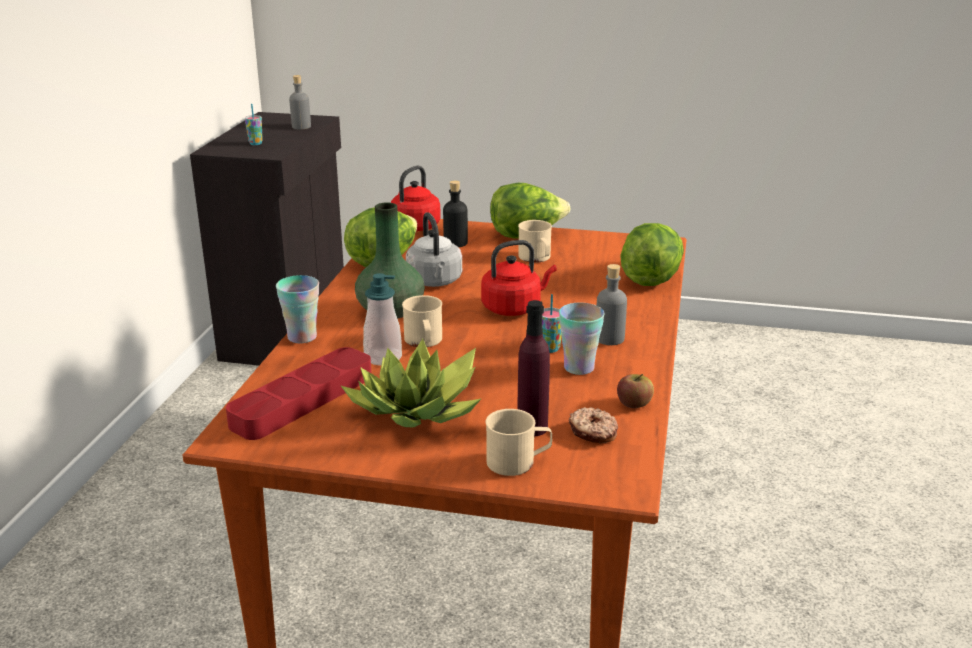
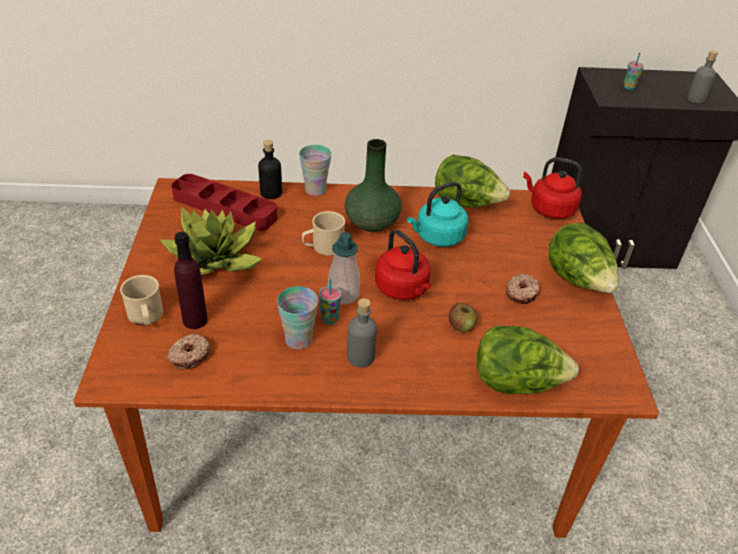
camera: 75 degrees right, 15 degrees up
(383, 357) = (292, 231): soap dispenser -> soap dispenser (343, 294)
(435, 282) = (437, 237): grey kettle -> turquoise kettle
(455, 243) = (529, 237): black bottle -> black bottle (271, 193)
(537, 258) = (522, 293): beige mug -> donut
(634, 404) = (239, 379): apple -> apple (461, 326)

